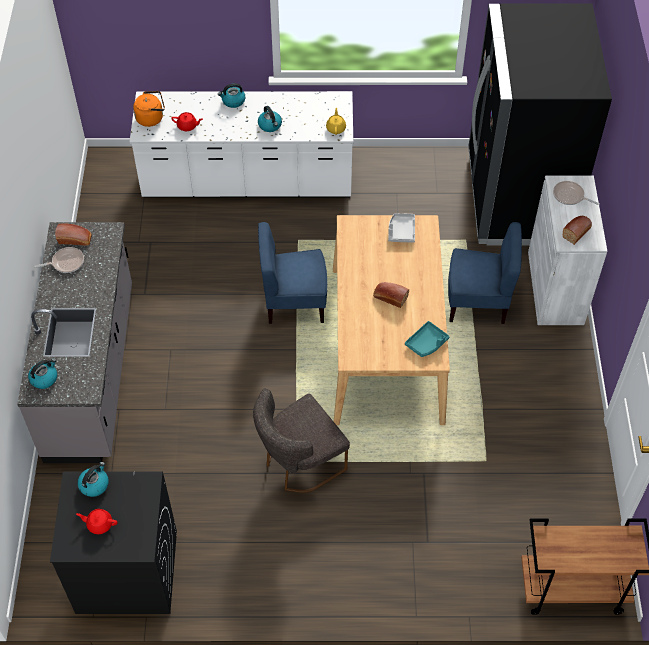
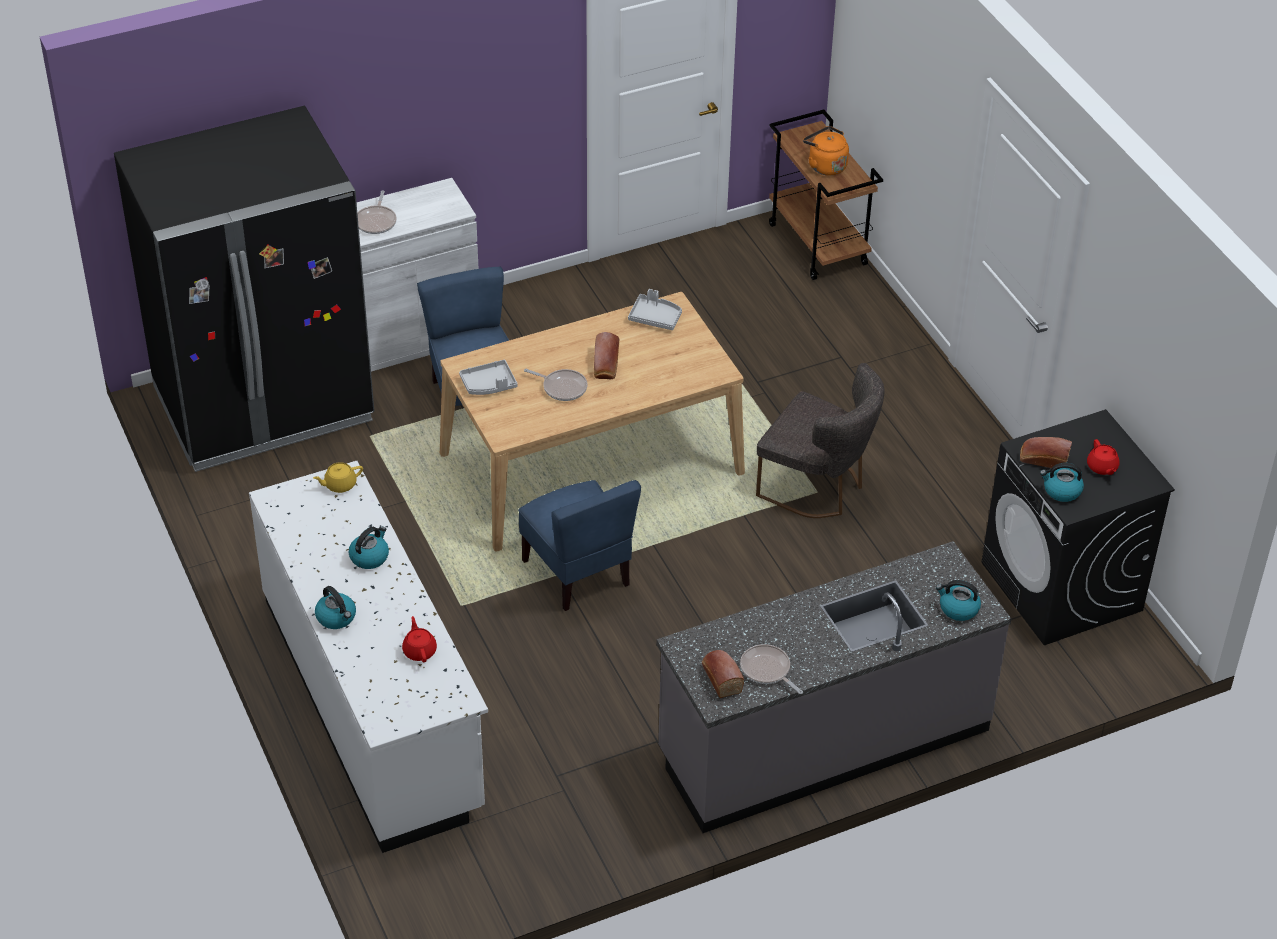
camera: 115 degrees left, 10 degrees down
(151, 118) = (423, 701): orange kettle -> orange kettle (825, 166)
(379, 267) = (562, 387): none -> frying pan
(426, 343) = (655, 317): turquoise tray -> grey tray
(577, 232) = (435, 204): bread -> bread (1043, 459)

